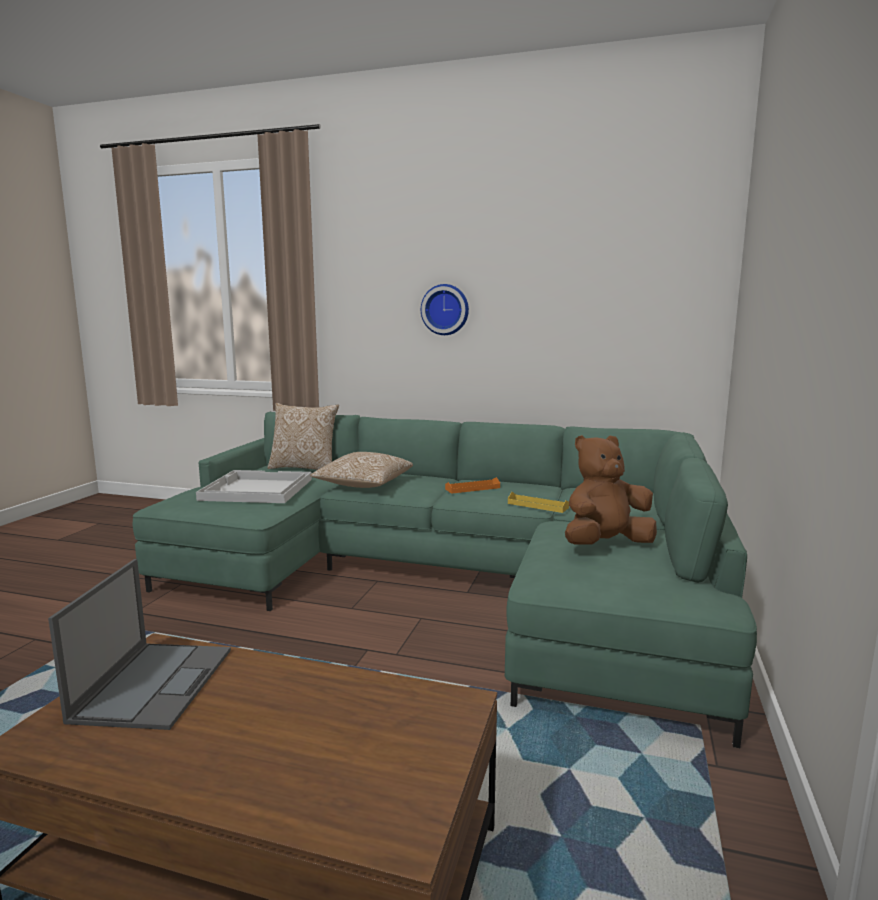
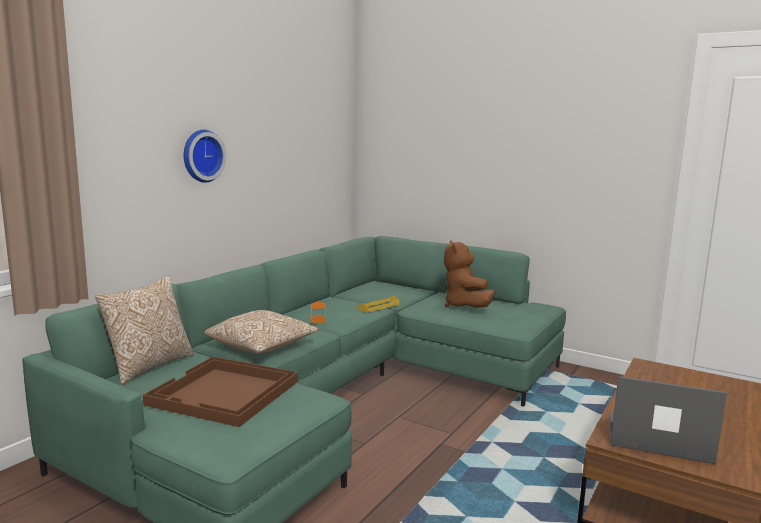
camera: 75 degrees left, 0 degrees up
(256, 489) = (224, 393): white tray -> brown tray

